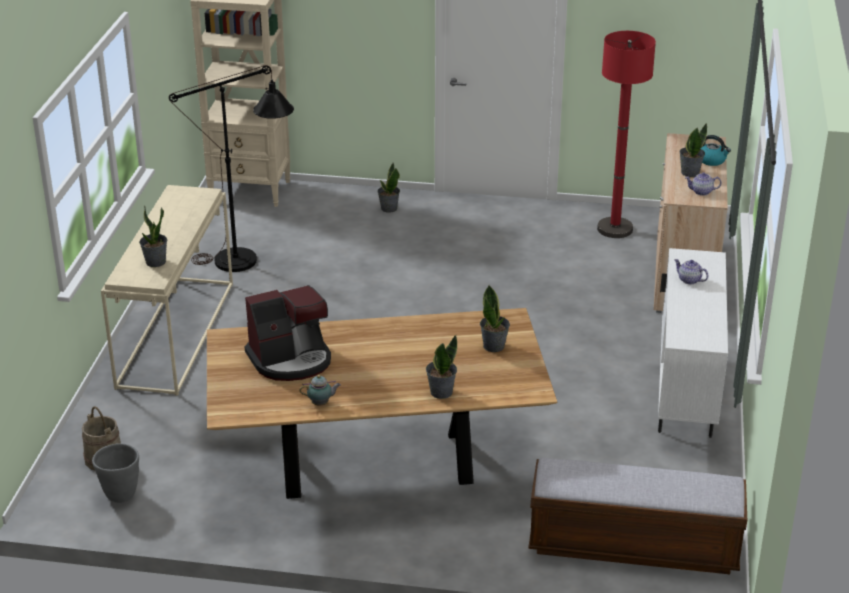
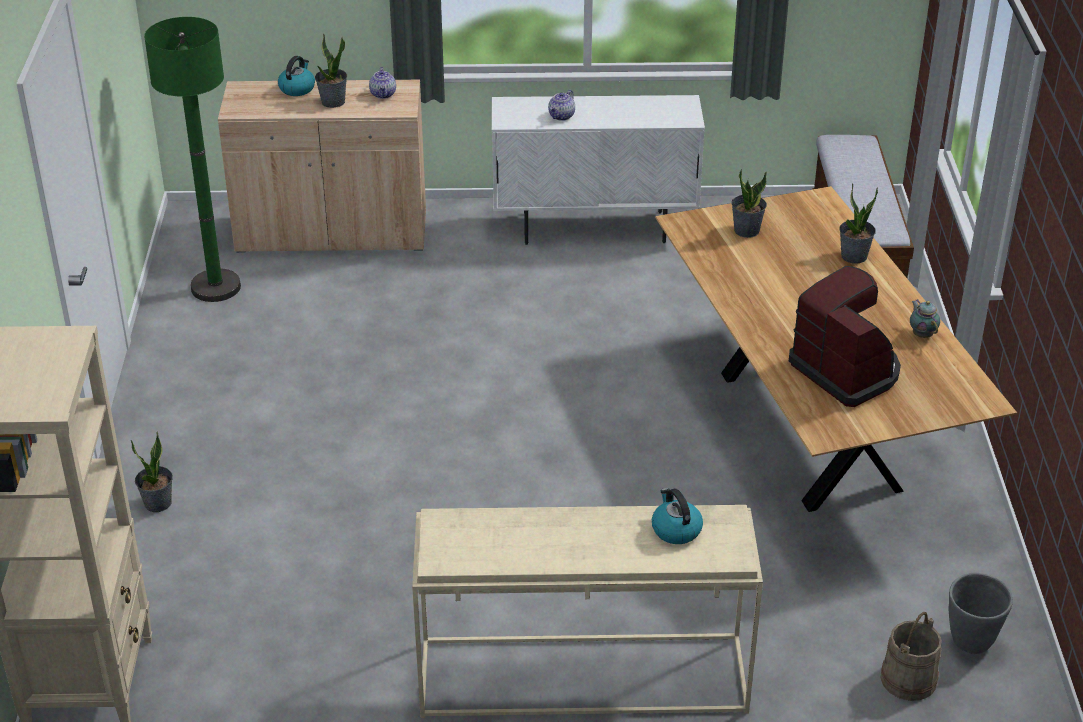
camera: 100 degrees left, 5 degrees up
(155, 262) = (675, 530): potted plant -> kettle
(248, 261) = (347, 638): black floor lamp -> none
(615, 229) = (215, 287): red floor lamp -> green floor lamp

